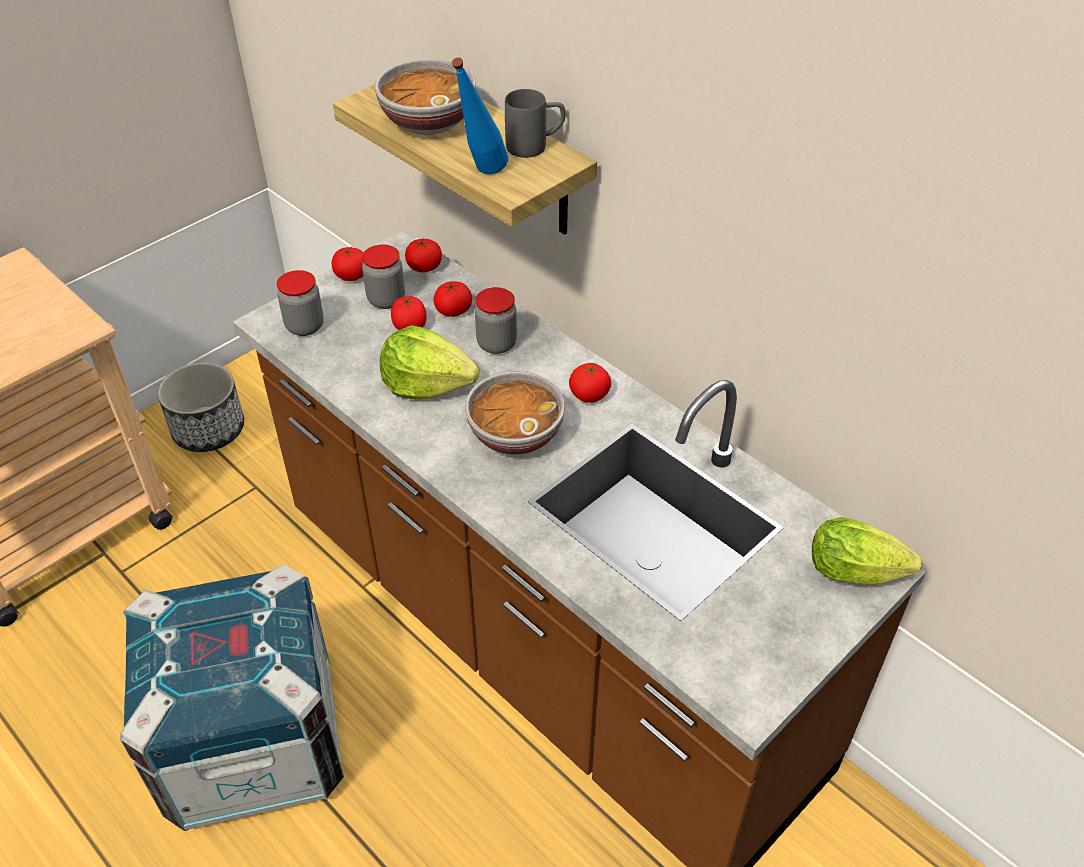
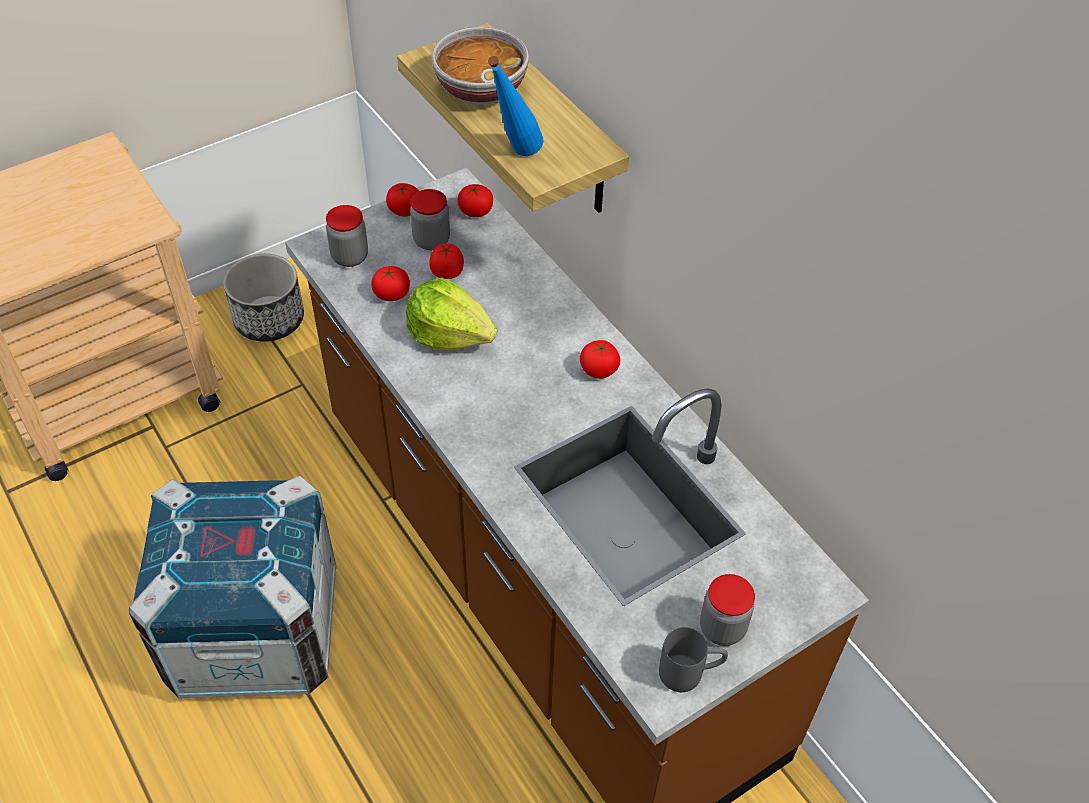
camera: 10 degrees right, 5 degrees up
(453, 311) = (492, 262): tomato -> tomato (391, 294)
(496, 344) = (524, 303): jar -> jar (722, 628)
(514, 434) = (518, 398): bowl -> none
(535, 146) = (574, 130): grey mug -> grey mug (690, 673)
(860, 573) = (805, 591): lettuce -> none

